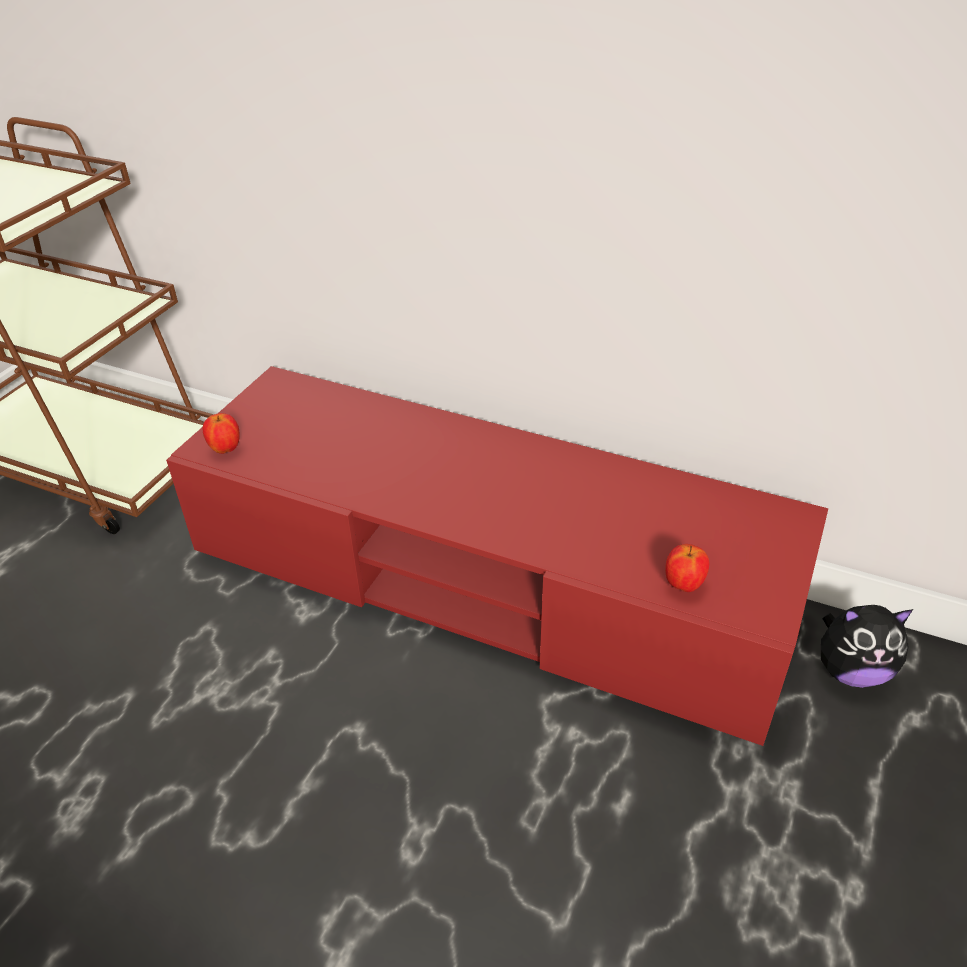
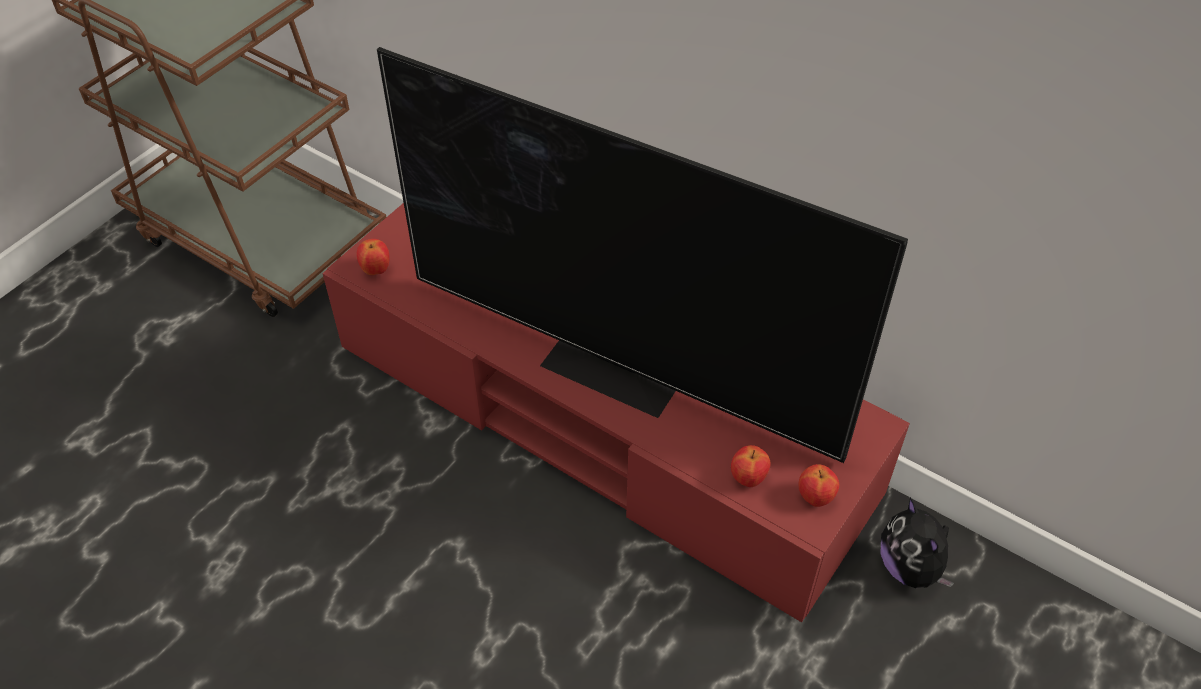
camera: 10 degrees right, 10 degrees up
(509, 500) = (618, 366): none -> television
(762, 592) = (815, 497): none -> apple
(851, 671) = (910, 567): plush toy -> plush toy turned 60 degrees clockwise

